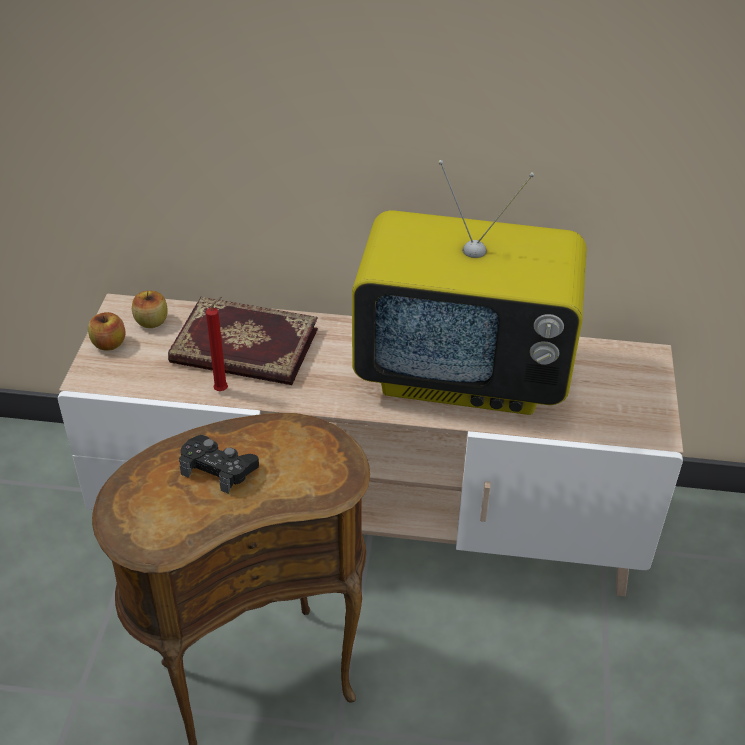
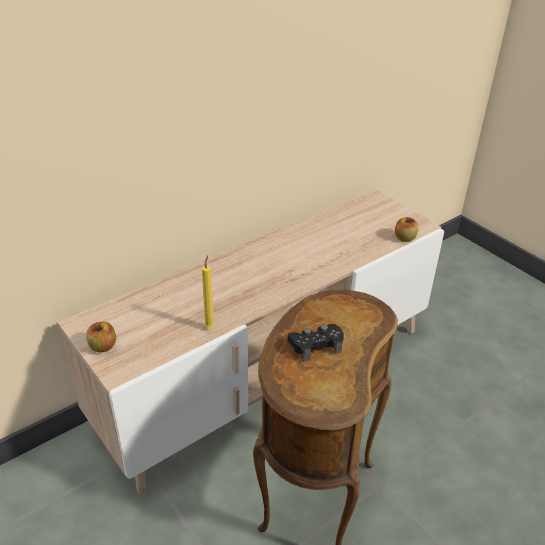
camera: 45 degrees left, 5 degrees down
(151, 322) = (112, 319): apple -> apple (404, 238)
(223, 389) = (210, 327): red candle -> yellow candle
(244, 348) = (189, 300): book -> none
(465, 373) = (315, 247): television -> none

